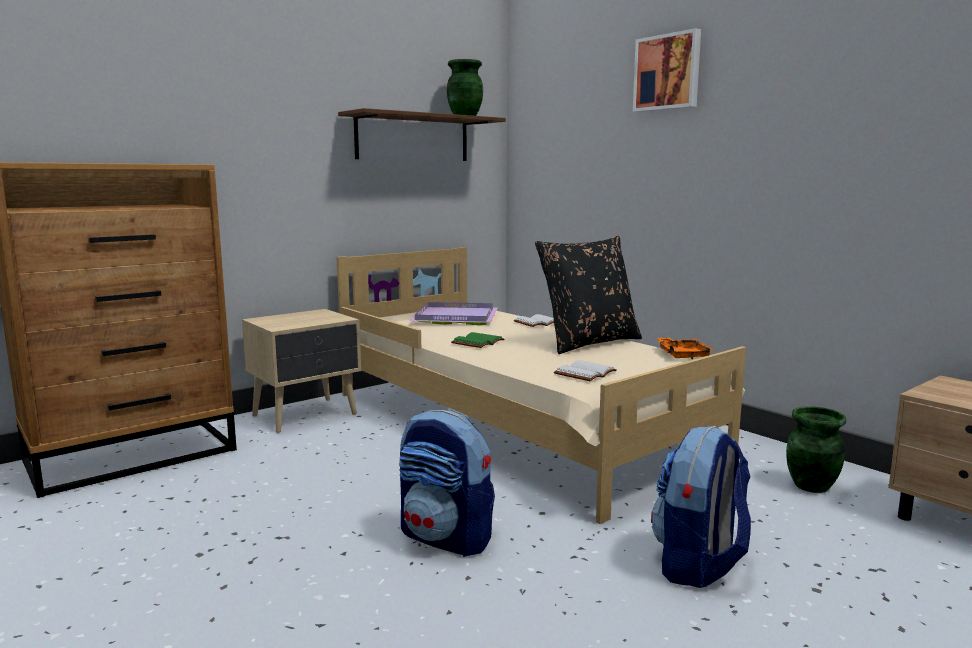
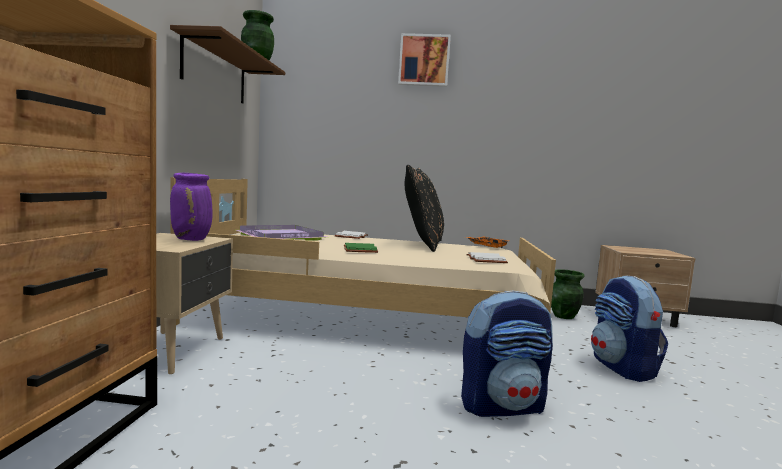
camera: 45 degrees left, 5 degrees down
(320, 319) = (192, 239): none -> purple vase

